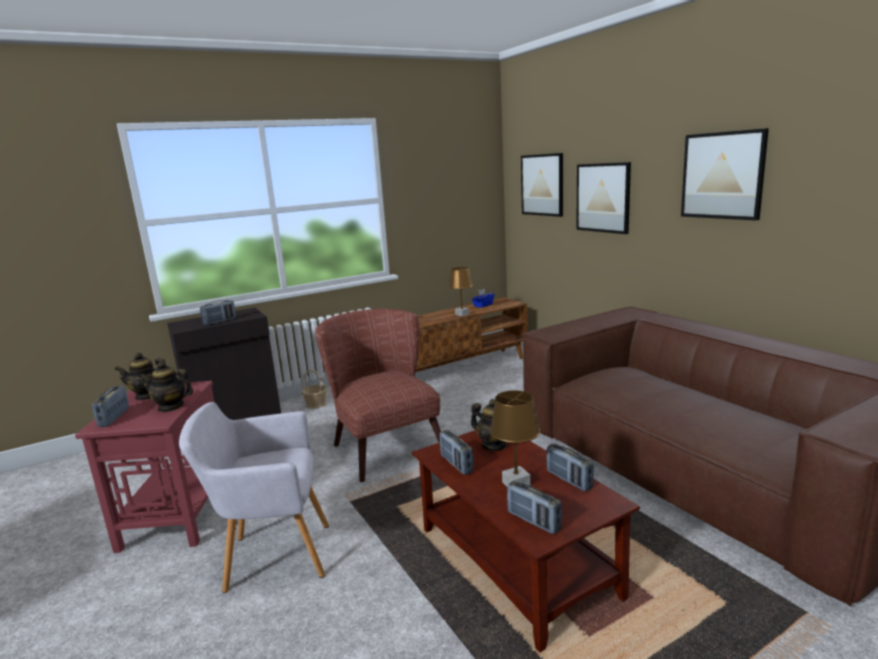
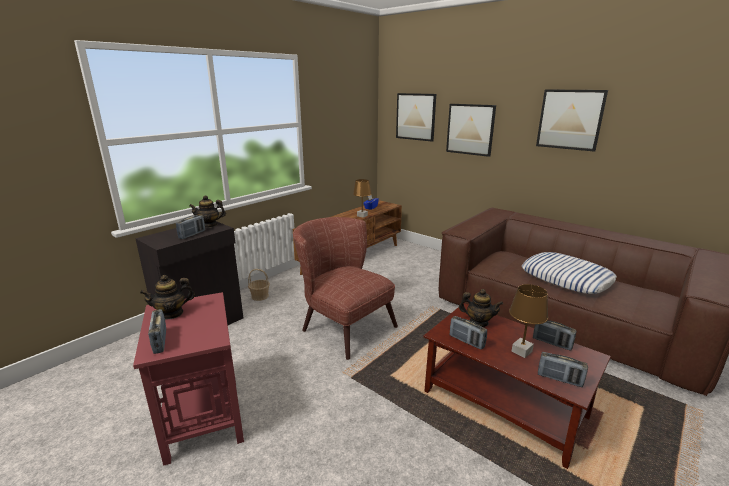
camera: 20 degrees left, 5 degrees up
(171, 407) = (210, 323): teapot -> teapot (209, 225)
(272, 556) = (320, 437): grey armchair -> none
(685, 406) = (566, 278): none -> pillow

